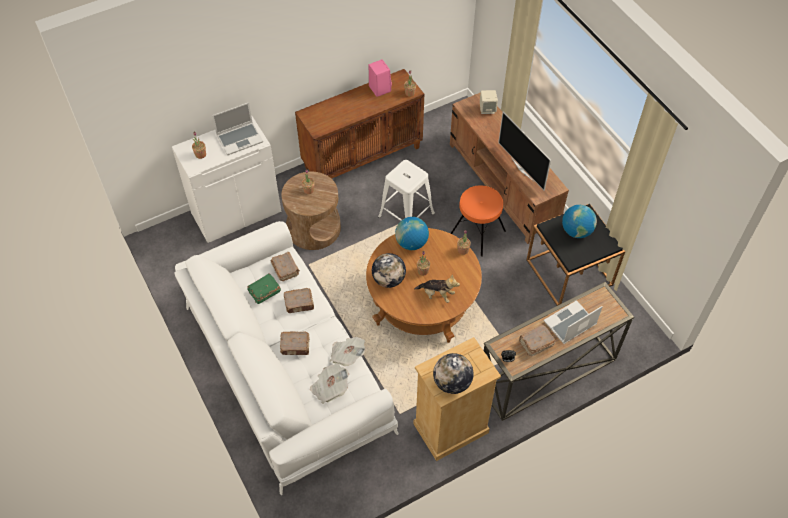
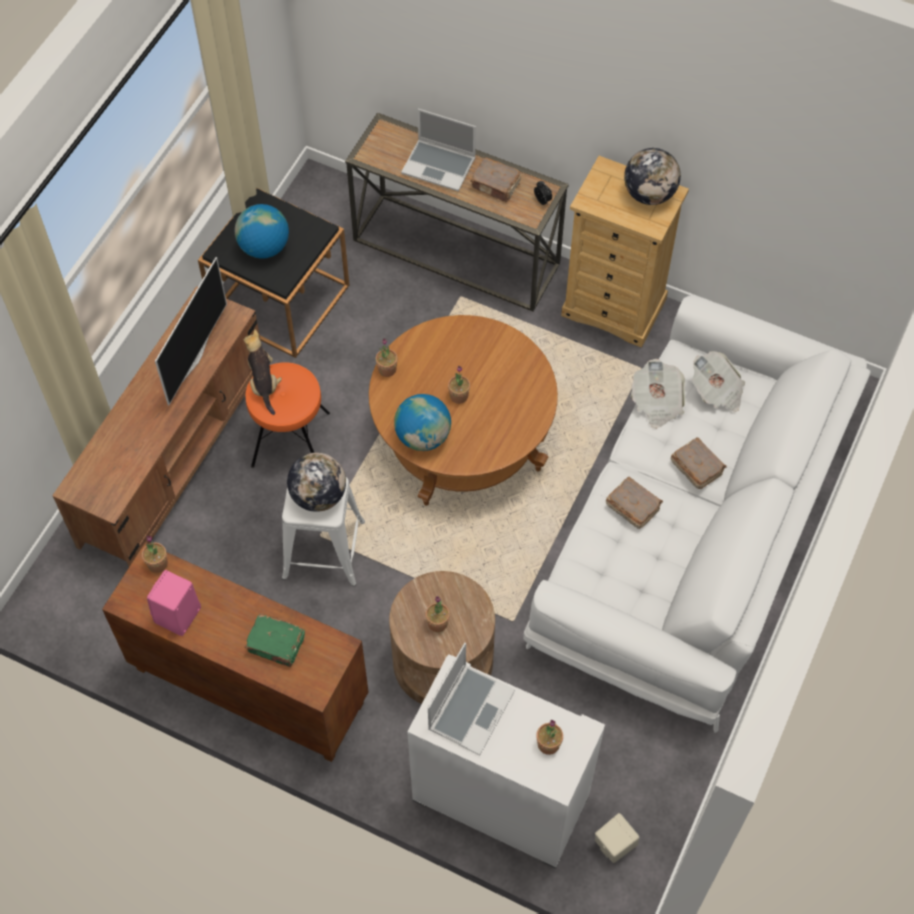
camera: 125 degrees left, 5 degrees up
(240, 138) = (470, 708): laptop -> laptop turned 90 degrees clockwise
(264, 292) = (653, 562): green book -> green book (276, 645)
(285, 269) = (594, 562): brown book -> none
(388, 279) = (505, 427): globe -> globe (318, 495)
(437, 294) = (484, 359): plush toy -> plush toy (264, 383)
(487, 109) = (95, 467): beige speaker -> beige speaker (614, 845)

